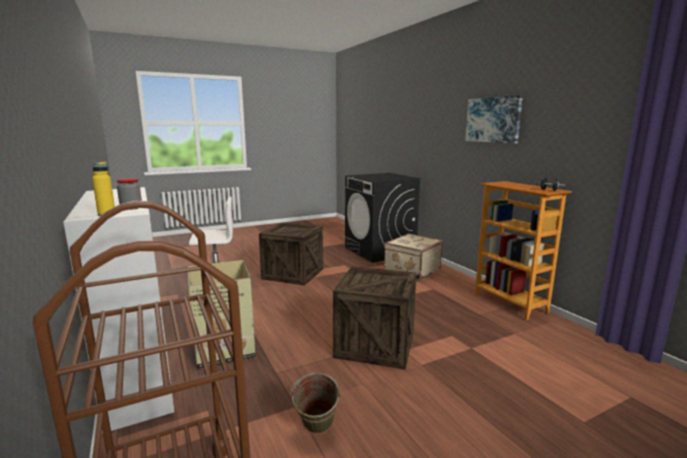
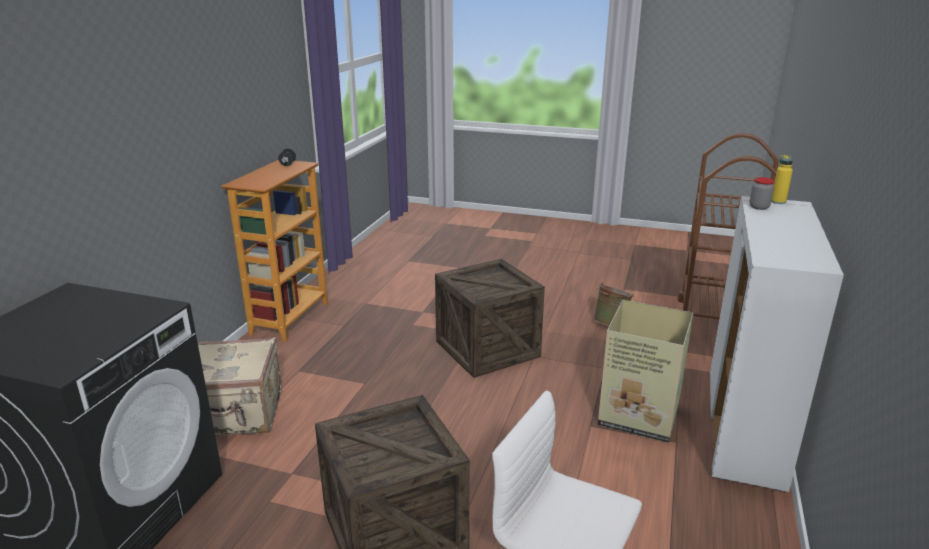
camera: 135 degrees left, 10 degrees up
(493, 120) = (176, 100): picture -> none

